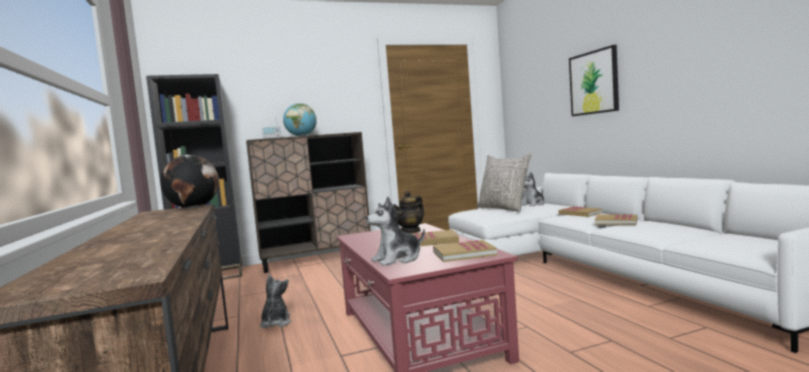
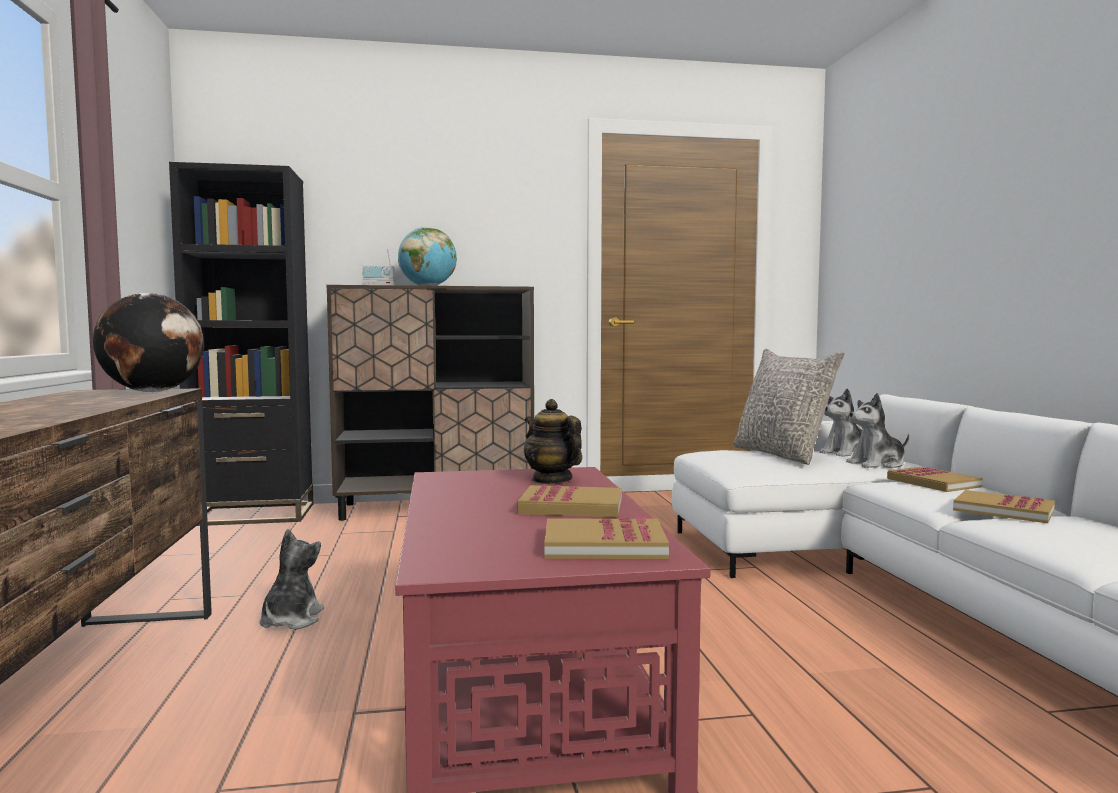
camera: 10 degrees right, 0 degrees up
(397, 259) = (464, 538): plush toy -> plush toy (877, 464)
(411, 231) = (551, 480): teapot -> teapot turned 90 degrees clockwise
(594, 82) = (998, 218): picture -> none

